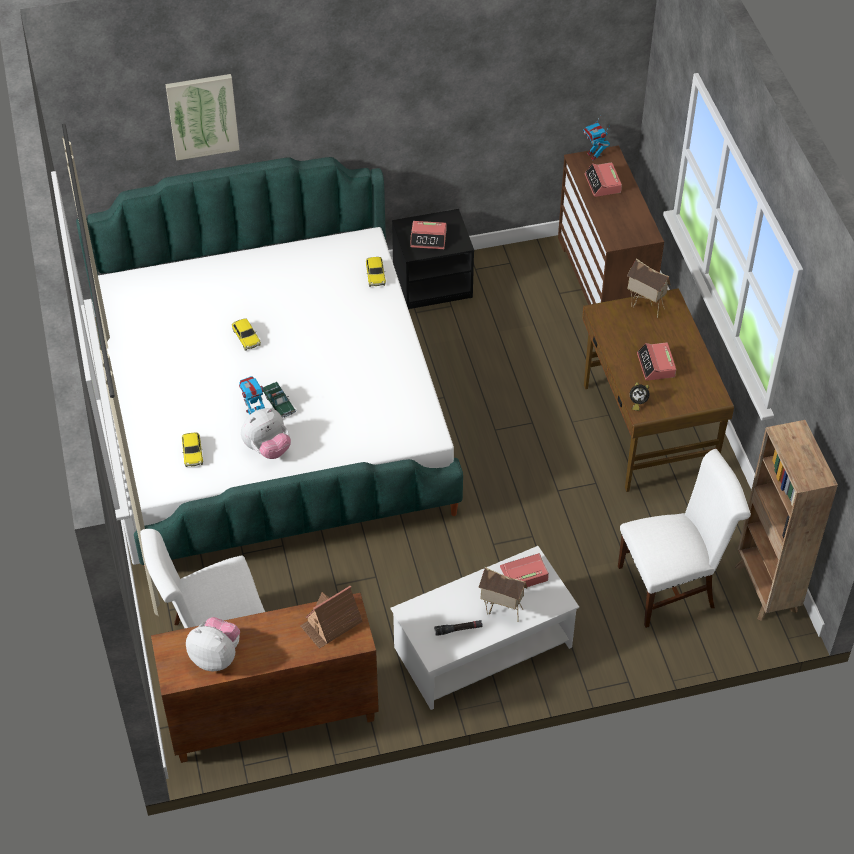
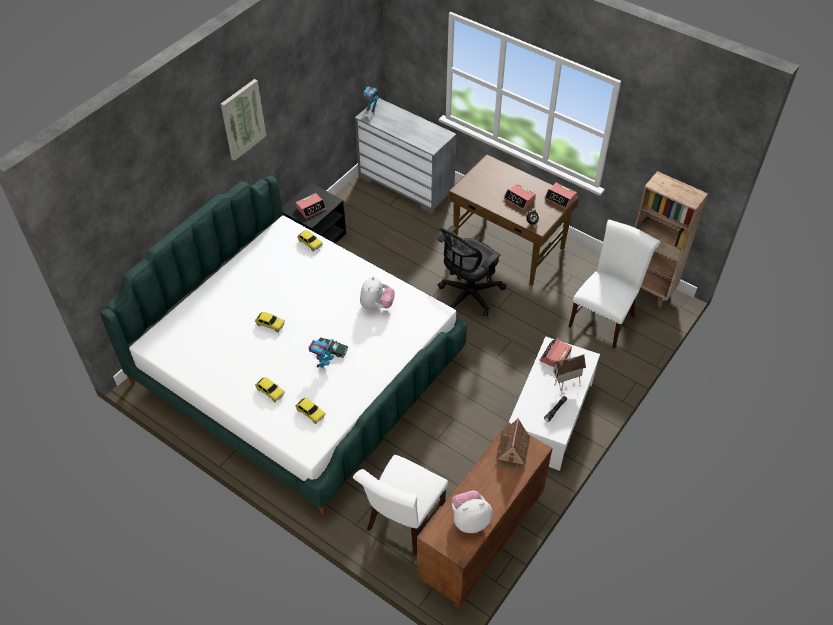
camera: 40 degrees left, 0 degrees up
(177, 406) = (270, 392): none -> toy car
(202, 116) = (159, 190): picture -> picture (242, 119)
(267, 448) = (353, 380): plush toy -> plush toy (376, 305)
(536, 455) = (468, 296): none -> black office chair
(603, 184) = (392, 121): alarm clock -> alarm clock (560, 198)
(605, 280) = (406, 184): brown dresser -> grey dresser
(645, 307) = (480, 173): toy house -> none

